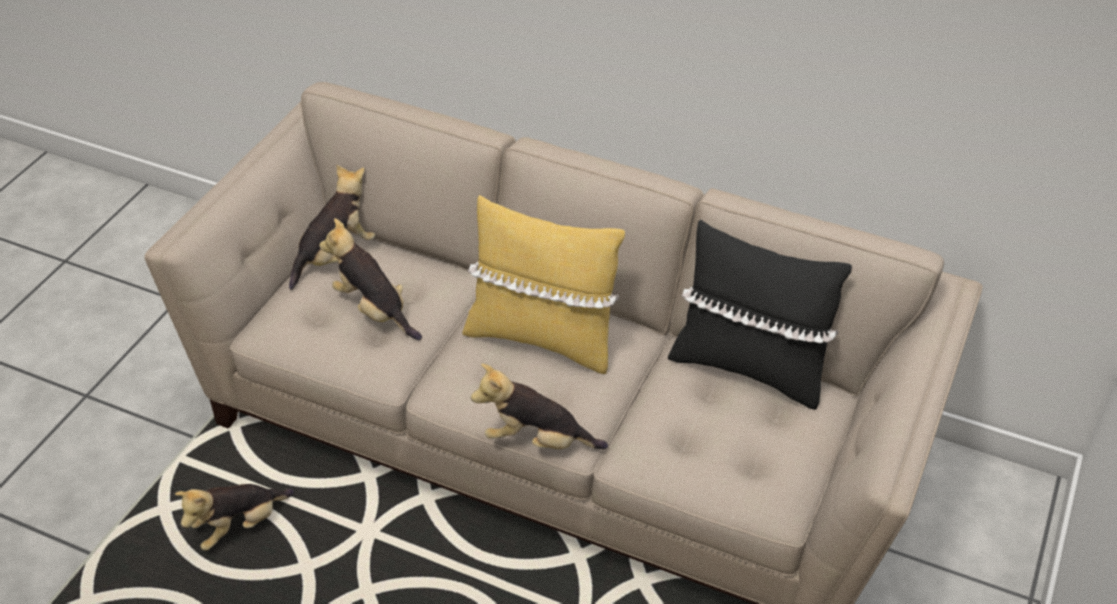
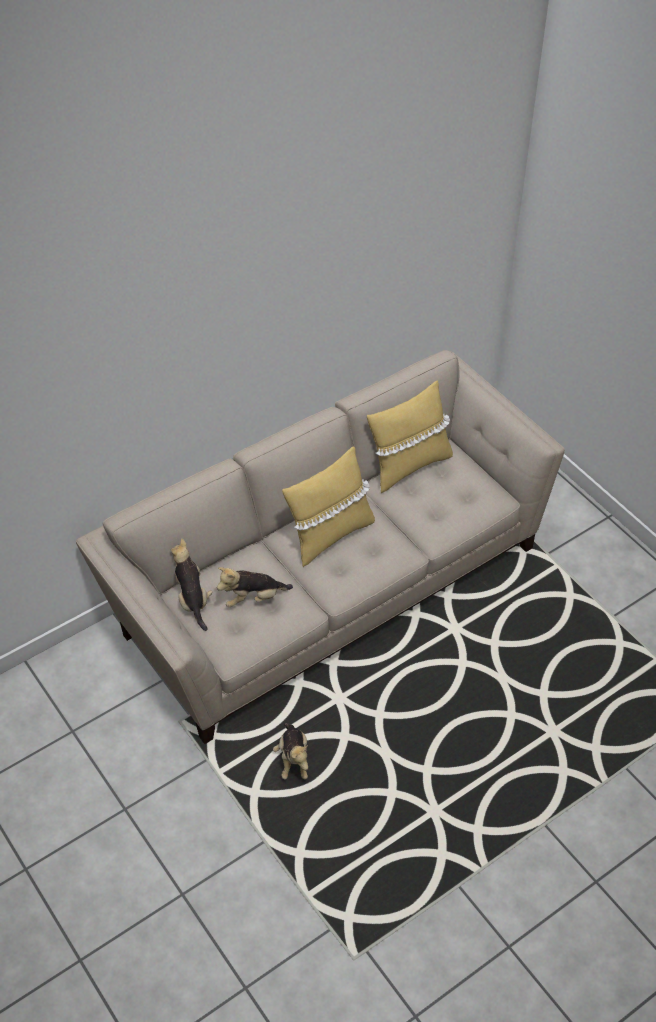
camera: 60 degrees left, 5 degrees up
(537, 440) = (396, 570): plush toy -> none
(749, 368) = (408, 466): black pillow -> yellow pillow

